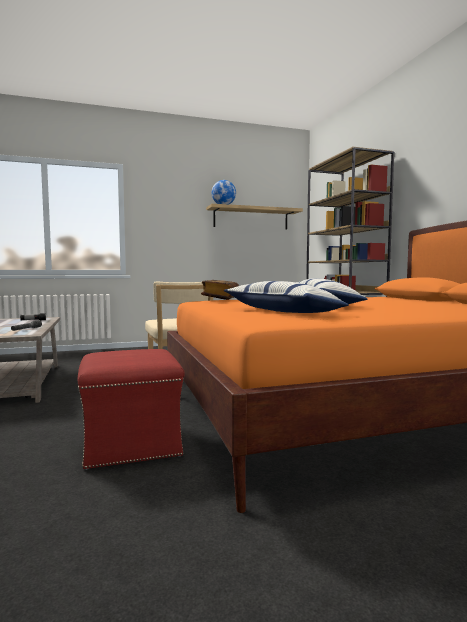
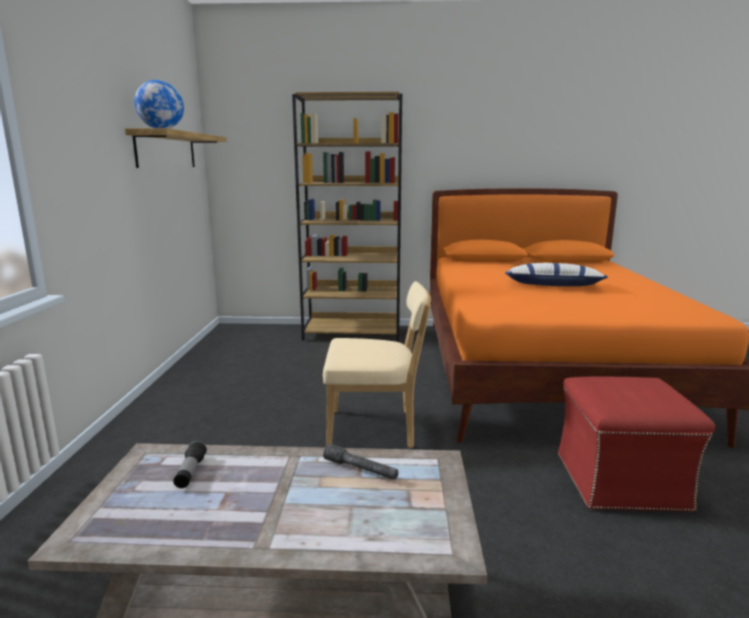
camera: 70 degrees left, 10 degrees up
(220, 298) = (489, 303): book -> none
(281, 312) = (630, 303): pillow -> none

